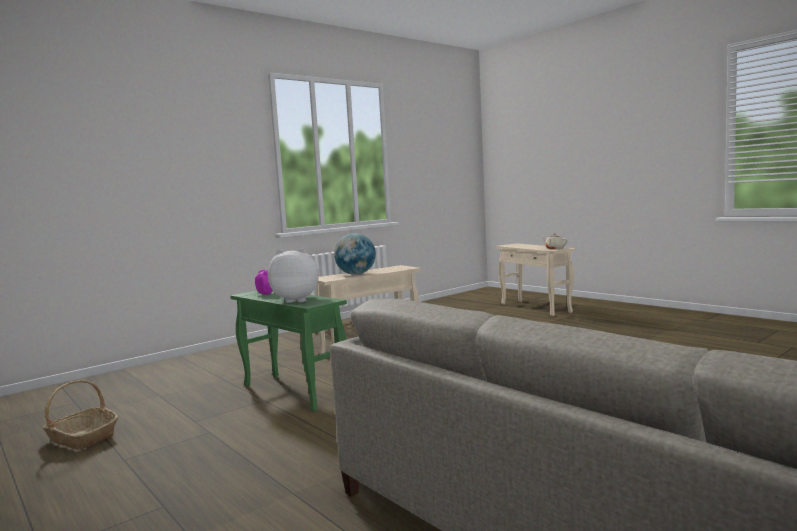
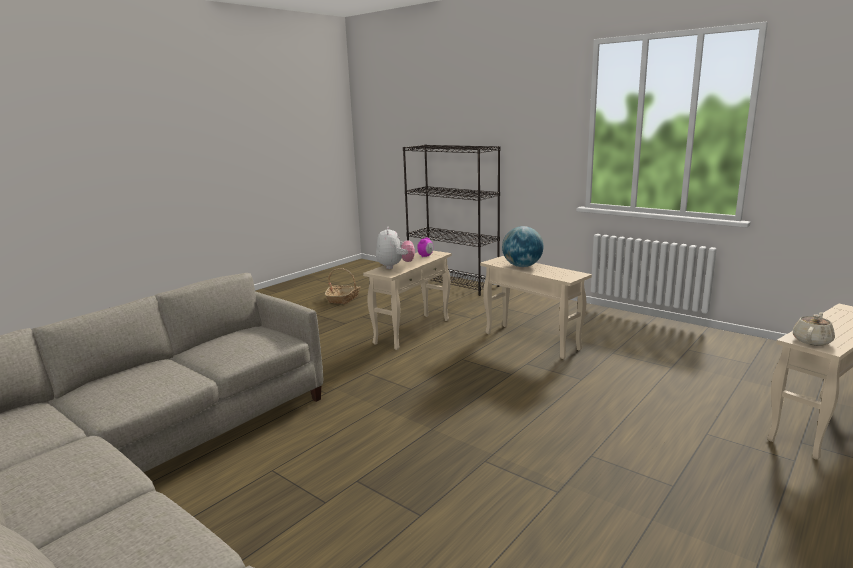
camera: 80 degrees right, 10 degrees up
(142, 371) = (453, 283): none -> black bookcase
(292, 392) = (412, 331): green side table -> beige side table

